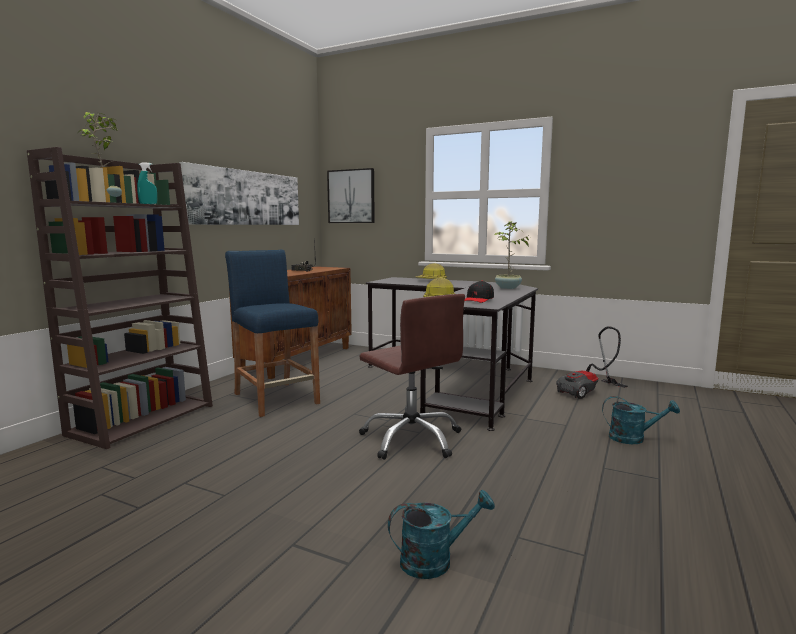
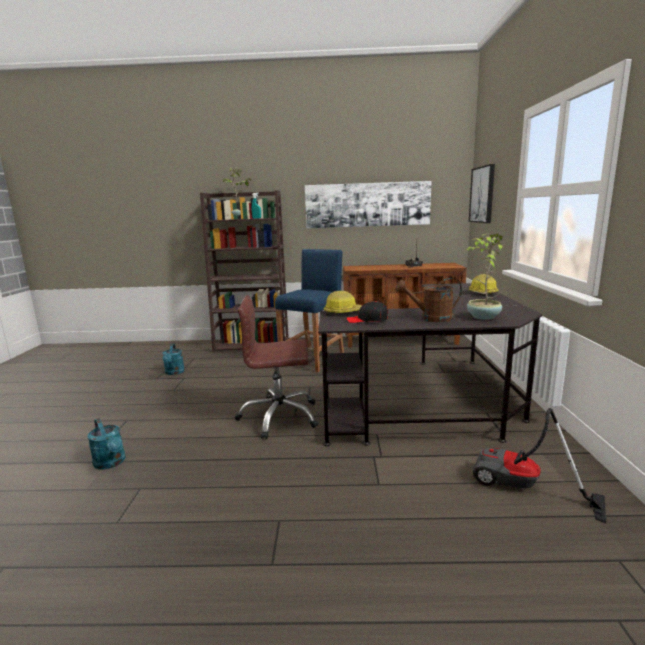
camera: 65 degrees right, 5 degrees up
(412, 439) = (279, 417): brown office chair -> brown office chair turned 60 degrees clockwise
(497, 293) = (431, 319): none -> brown watering can
(633, 438) = (379, 538): turquoise watering can -> turquoise watering can (174, 372)

